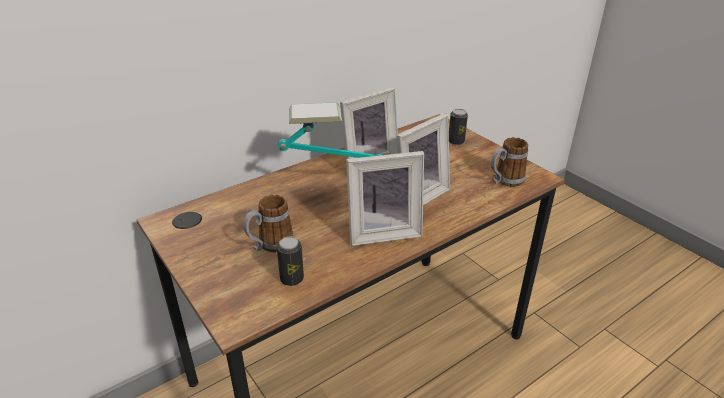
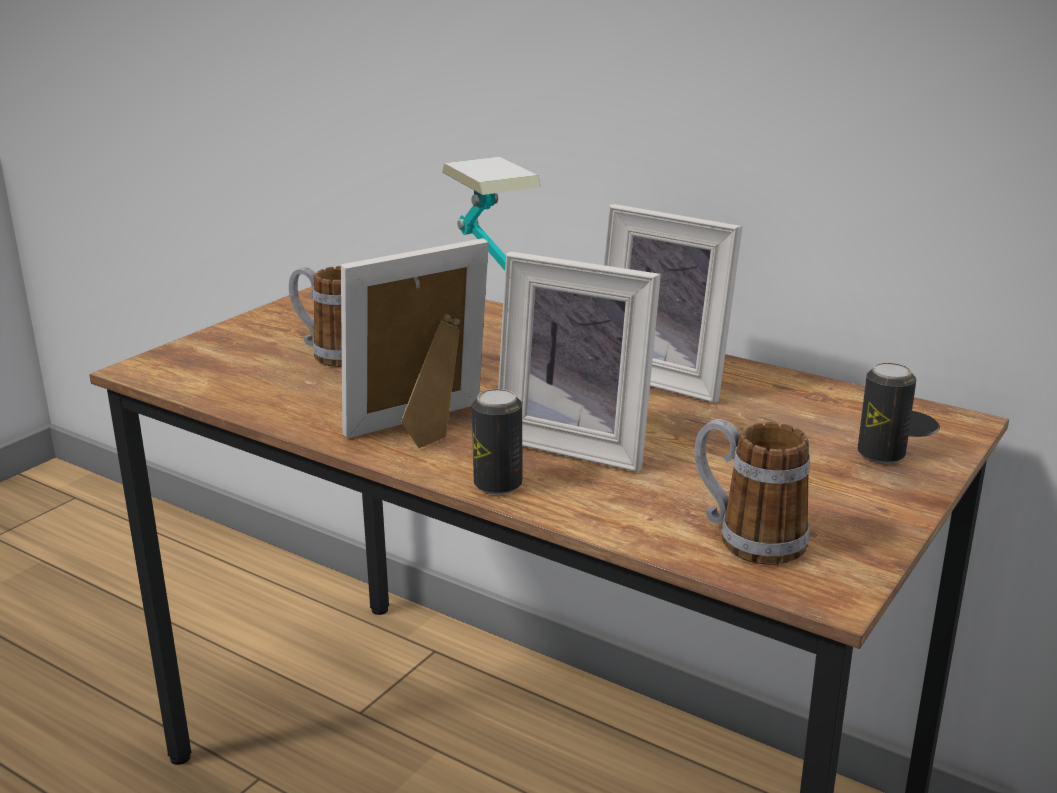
camera: 70 degrees right, 10 degrees down
(292, 279) = (254, 383): can -> can (498, 484)
(383, 232) = (425, 429): picture frame -> picture frame turned 90 degrees clockwise

